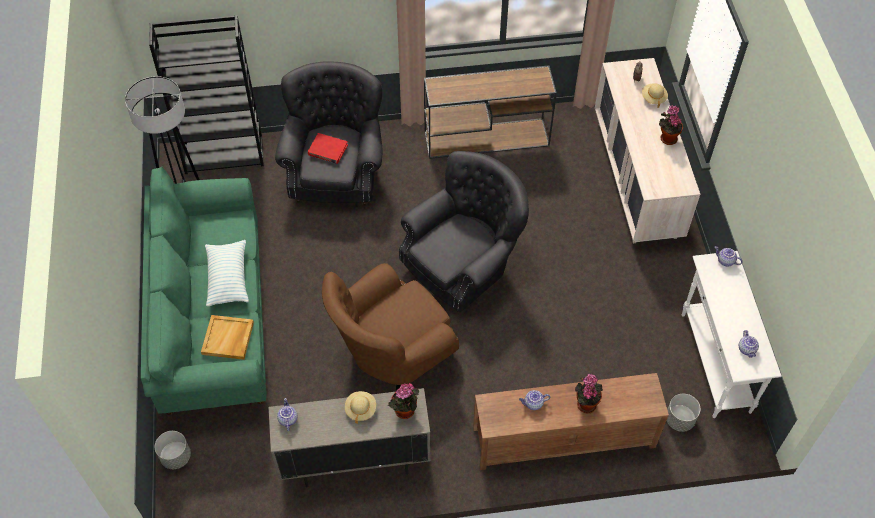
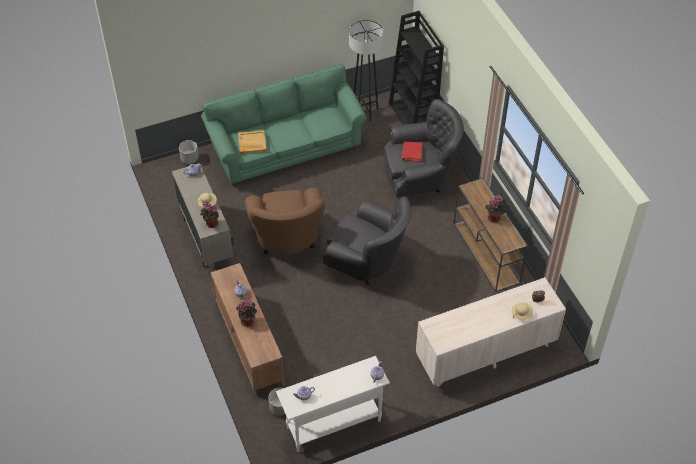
camera: 75 degrees right, 5 degrees down
(228, 278) = (295, 132): pillow -> none
(392, 352) = (287, 239): brown armchair -> brown armchair turned 135 degrees counterclockwise
(667, 138) = (484, 328): potted plant -> potted plant (494, 218)

